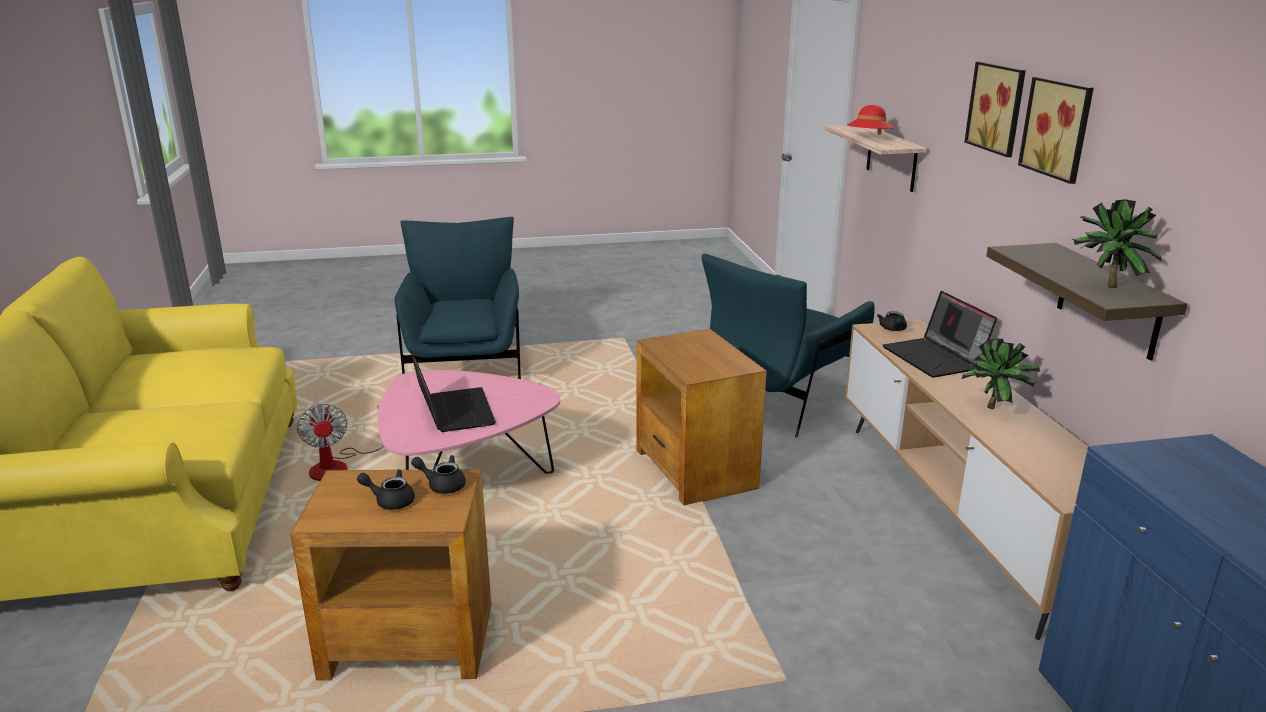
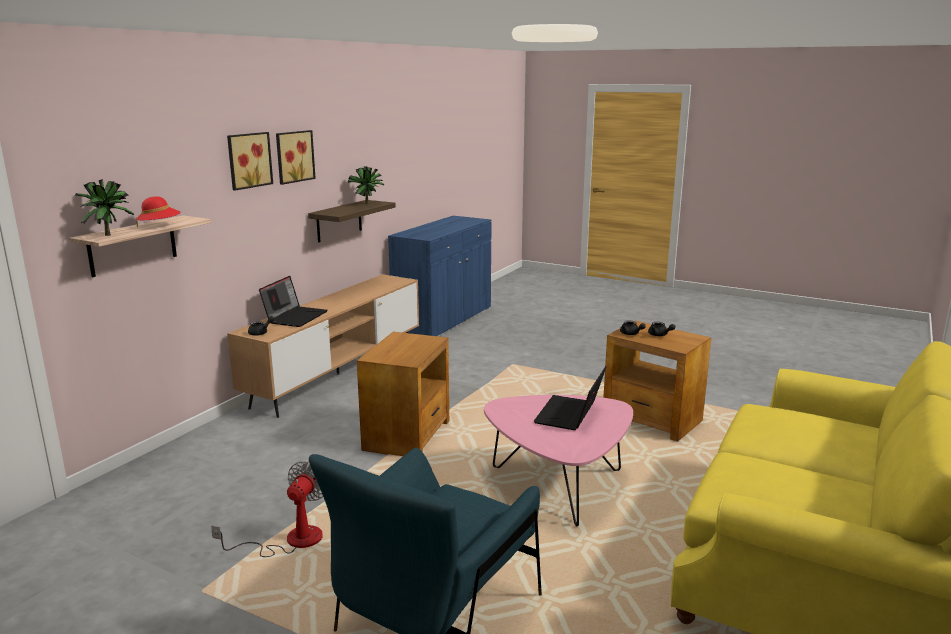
camera: 140 degrees left, 5 degrees down
(339, 466) = (646, 540): fan -> fan (290, 541)
(783, 400) = (258, 453): blue armchair -> none
(996, 409) = (343, 298): potted plant -> potted plant (109, 235)

